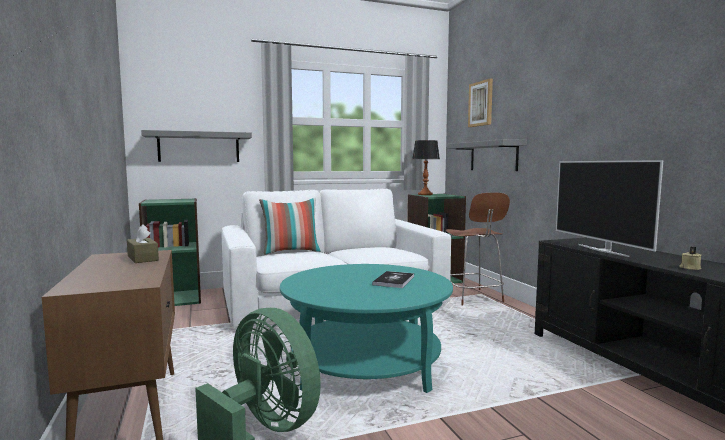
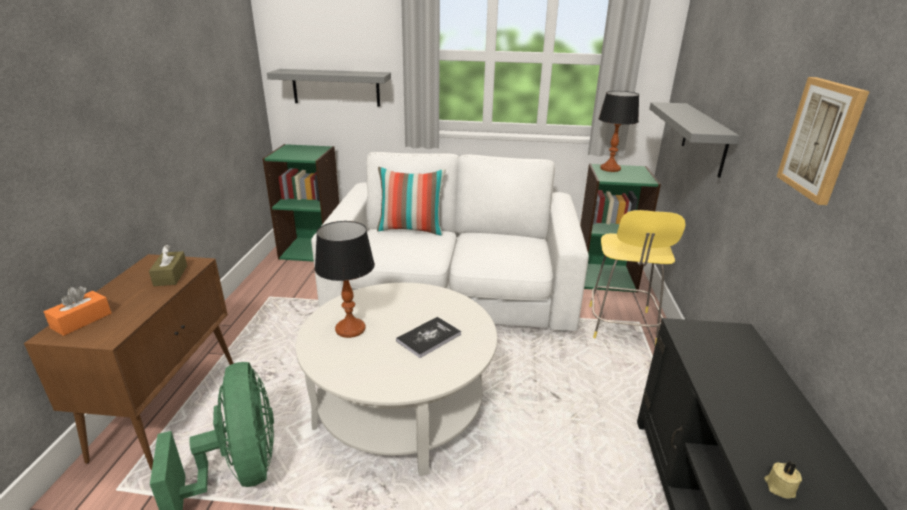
camera: 25 degrees right, 20 degrees up
(90, 281) = (81, 320): none -> orange tissue box
(326, 286) = (350, 329): none -> table lamp
(366, 363) = (401, 406): turquoise coffee table -> white coffee table
(472, 298) = (621, 326): brown stool -> yellow stool
(481, 104) = (712, 46): picture -> picture (821, 139)
(603, 250) = (717, 379): television -> none

